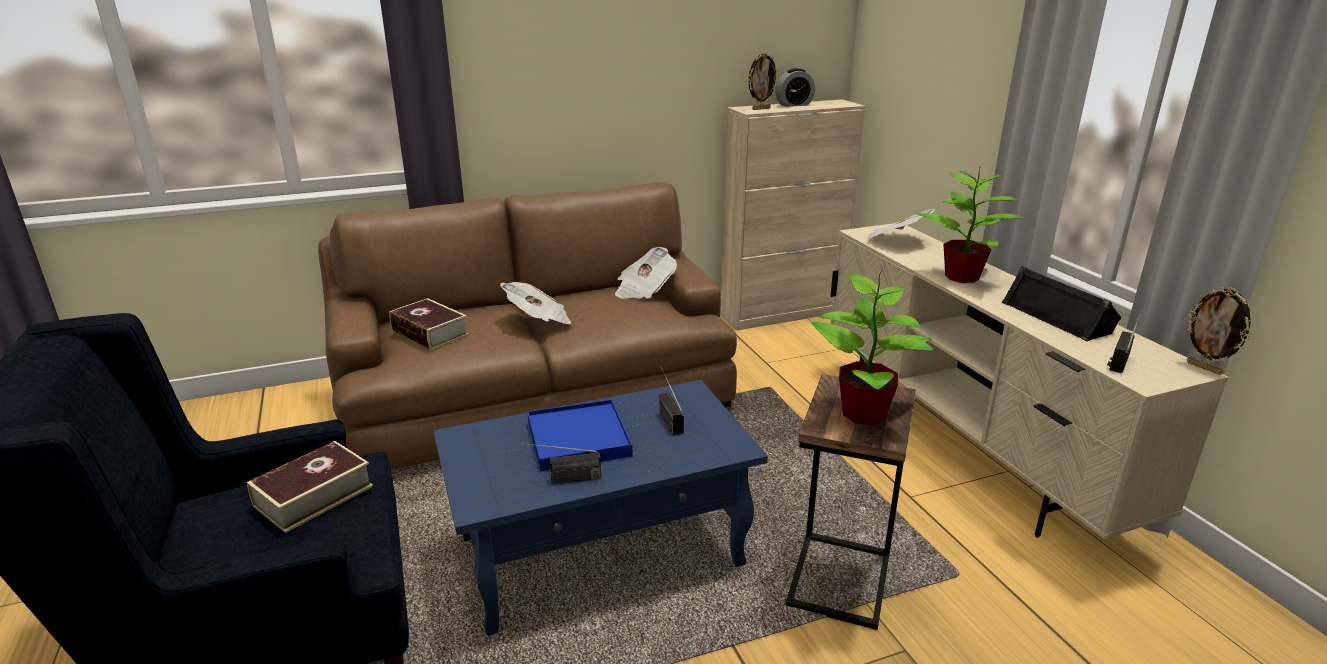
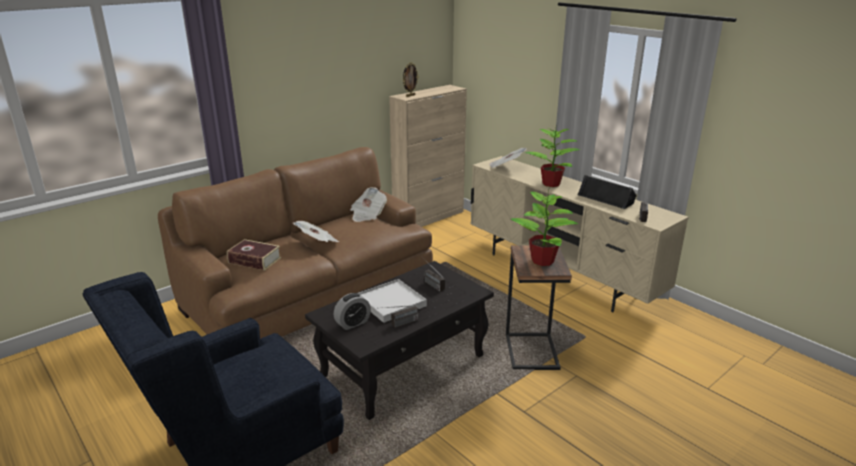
camera: 20 degrees left, 0 degrees up
(314, 496) = (264, 361): book -> none
(579, 439) = (391, 303): blue tray -> white tray
(603, 551) = (404, 365): blue coffee table -> black coffee table
(794, 105) = (426, 91): alarm clock -> alarm clock (353, 323)
(1205, 368) = (678, 214): picture frame -> none

